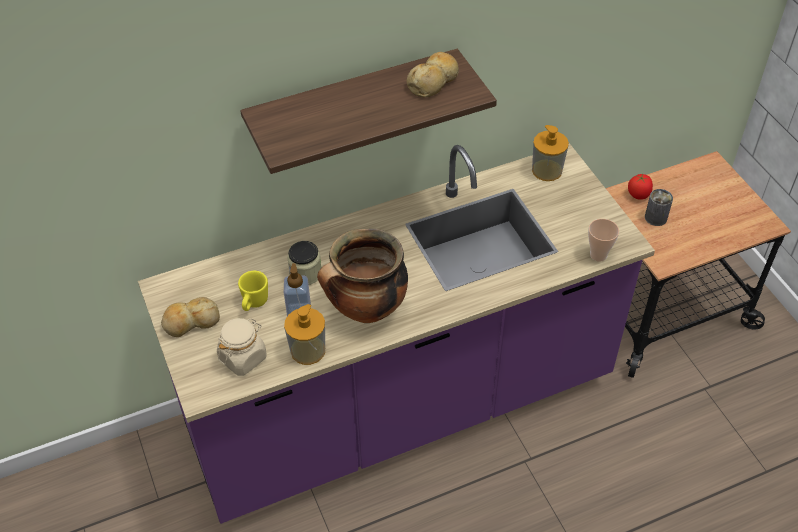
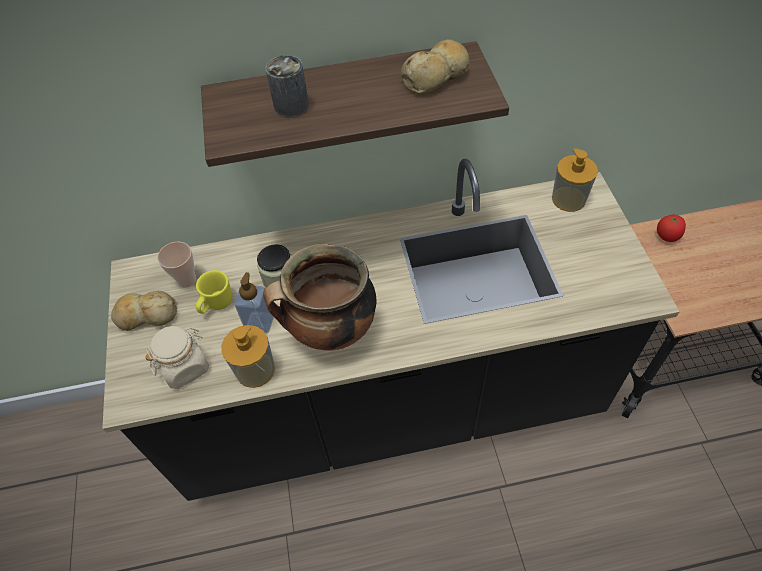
camera: 15 degrees right, 5 degrees up
(400, 407) = (390, 406): purple counter -> black counter
(598, 255) = (610, 307): cup -> cup (187, 280)
(655, 217) = (682, 264): can -> can (291, 106)

